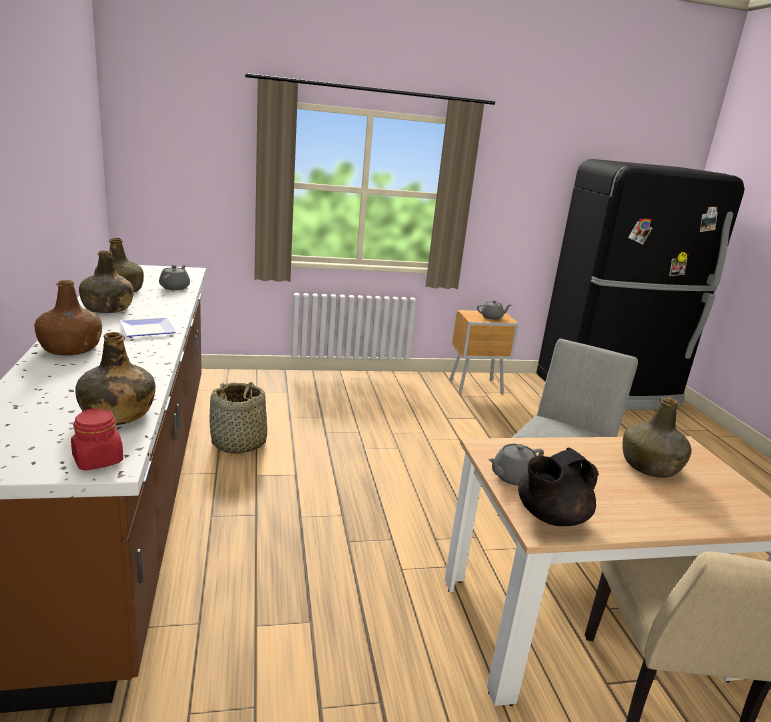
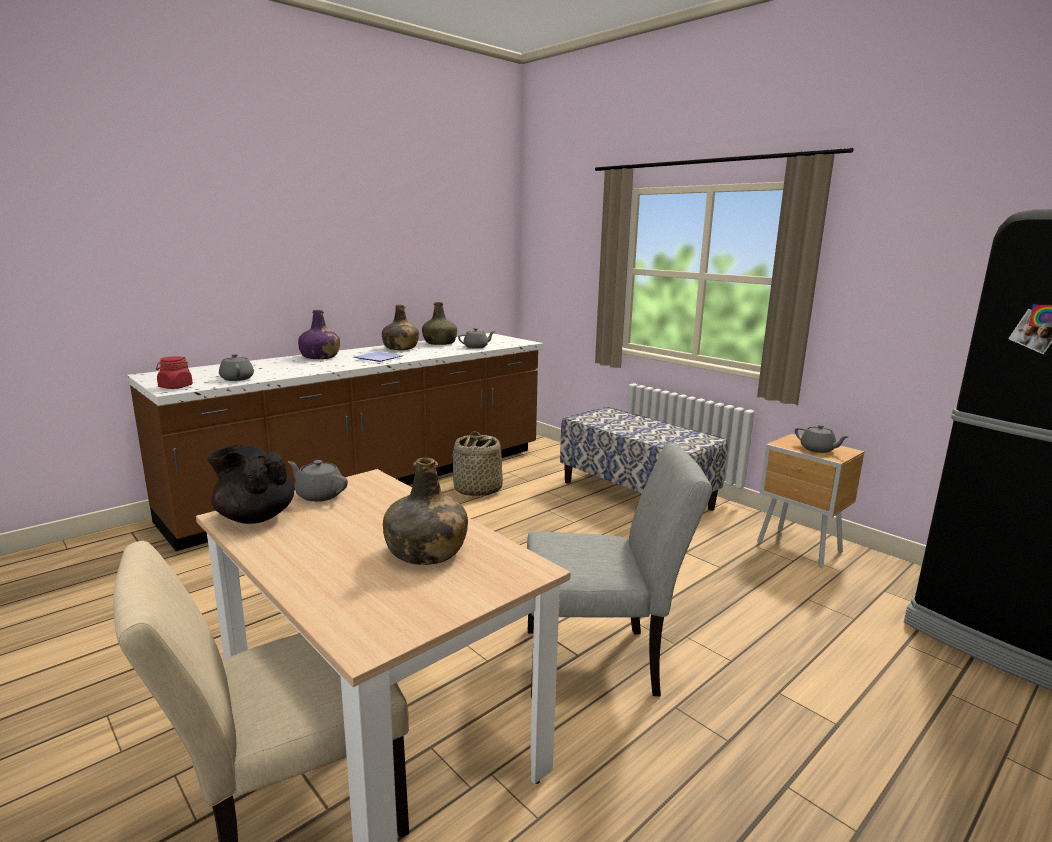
camera: 60 degrees right, 5 degrees down
(71, 349) = (320, 357): brown bottle -> purple bottle
(117, 414) = (237, 378): green bottle -> grey teapot
(345, 391) = (636, 495): none -> bench

